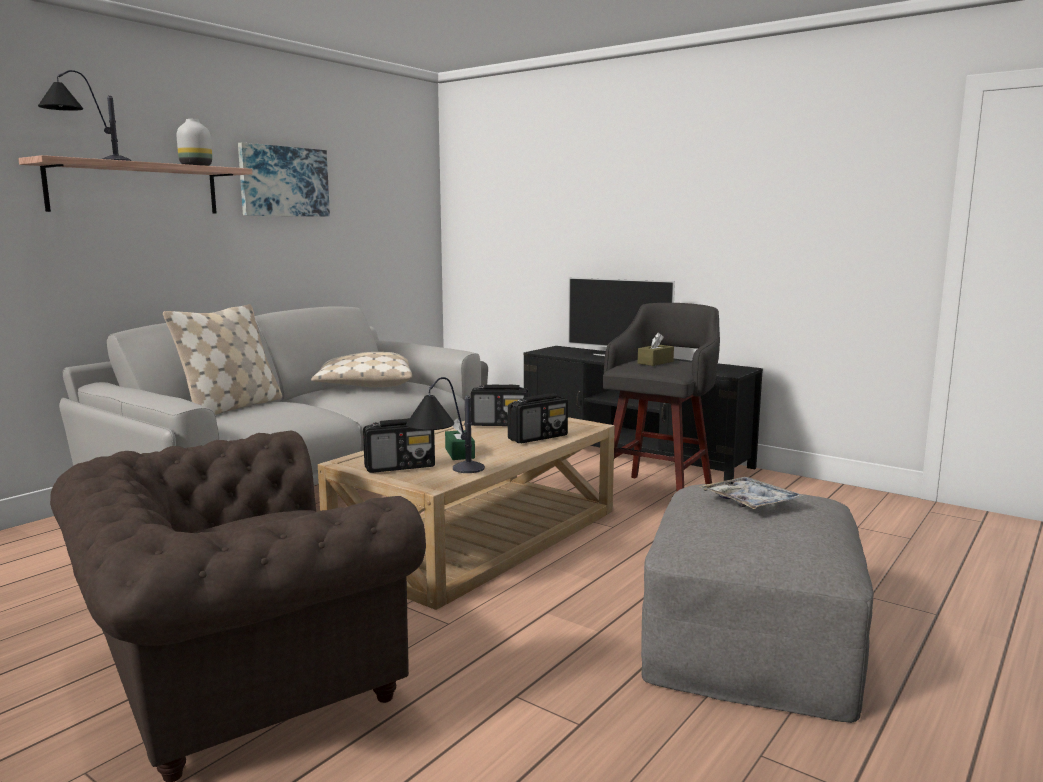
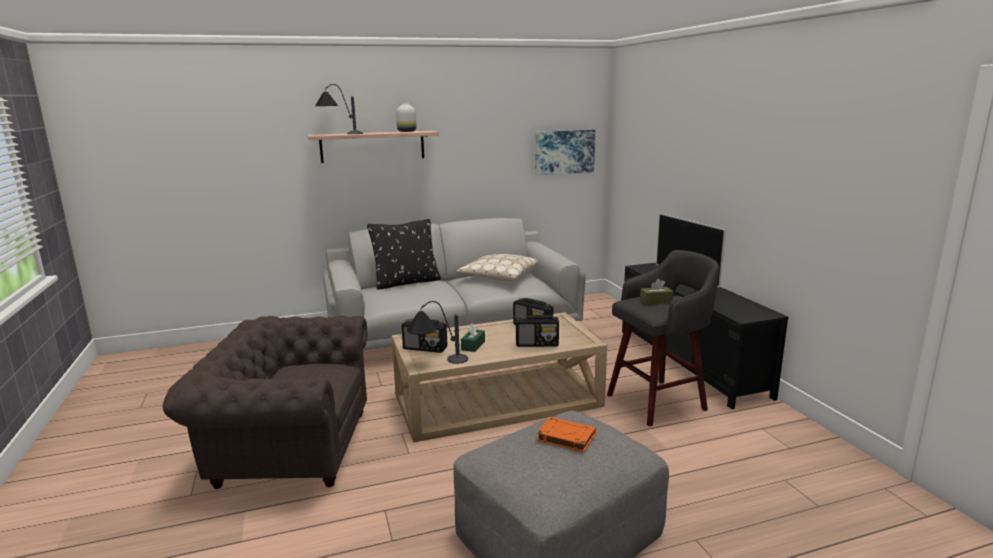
camera: 35 degrees right, 5 degrees up
(231, 407) = (406, 283): beige pillow -> black pillow
(284, 181) = (474, 134): picture -> picture (564, 152)
(750, 502) = (565, 438): tray -> orange book

